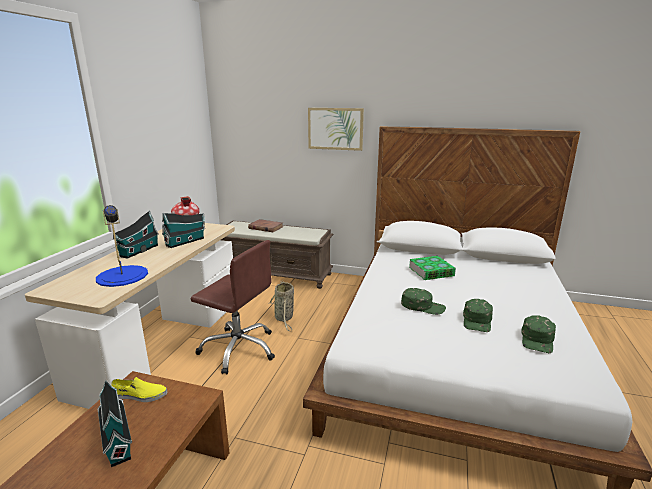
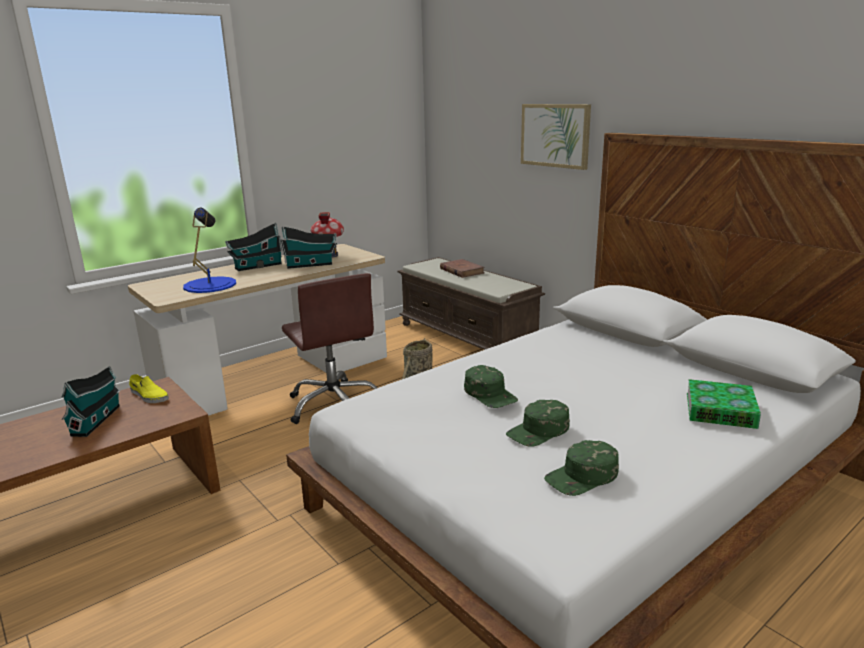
camera: 35 degrees right, 0 degrees up
(431, 271) = (581, 361): book -> book (720, 410)

